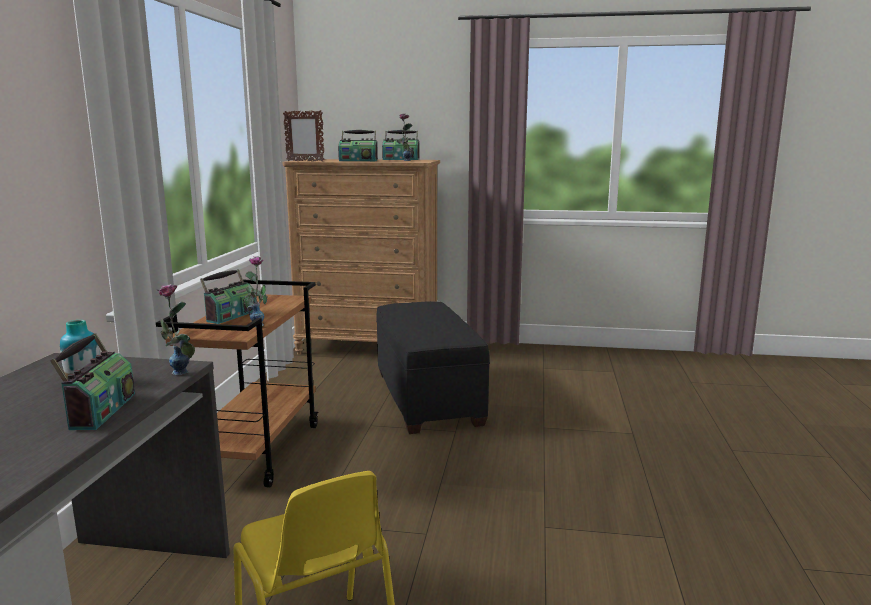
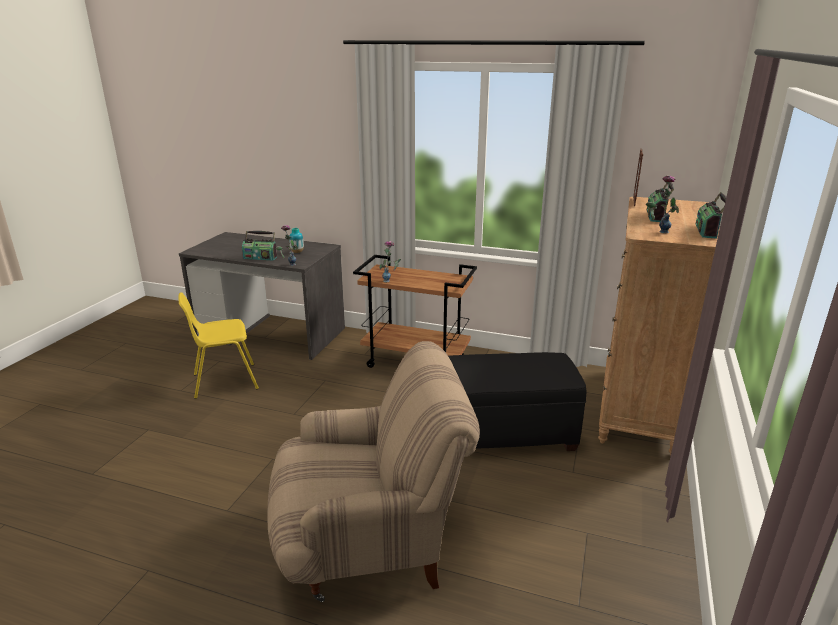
camera: 100 degrees right, 10 degrees up
(231, 316) = (412, 274): radio -> none
(626, 442) = (370, 541): none -> beige armchair

